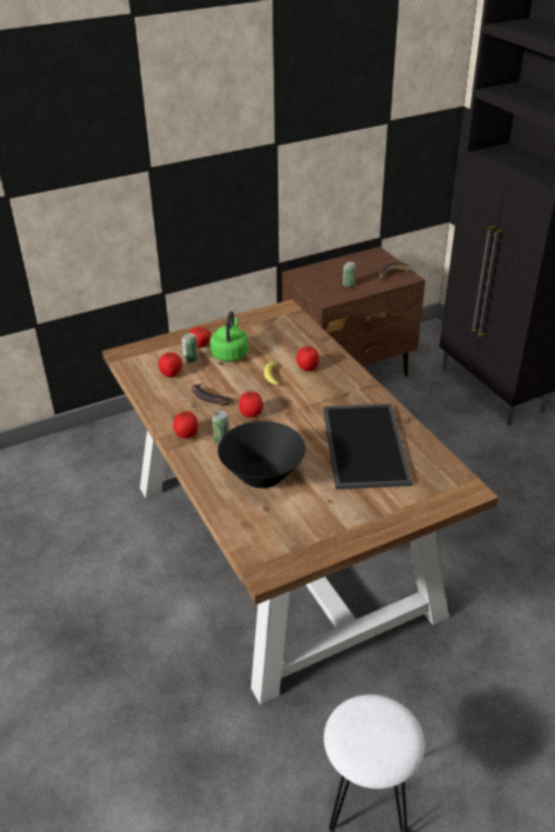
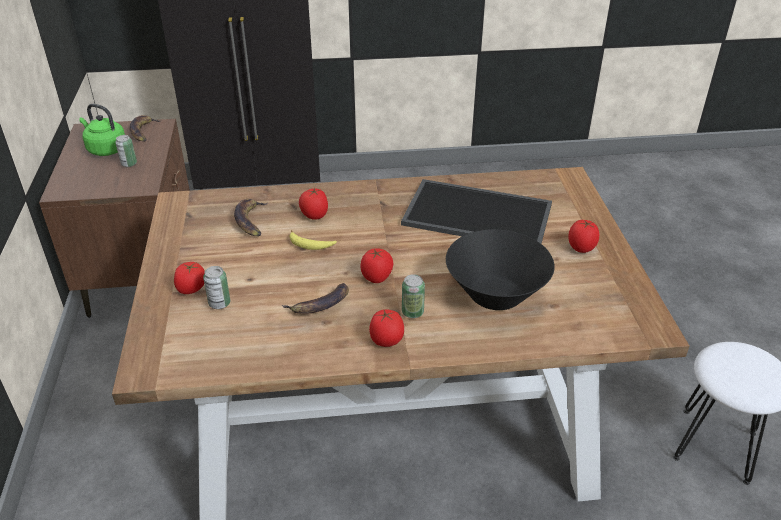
camera: 70 degrees left, 0 degrees up
(171, 374) = (239, 328): tomato -> tomato (581, 248)
(230, 353) = (235, 266): green kettle -> green kettle (105, 149)
(283, 344) = (251, 220): none -> banana

